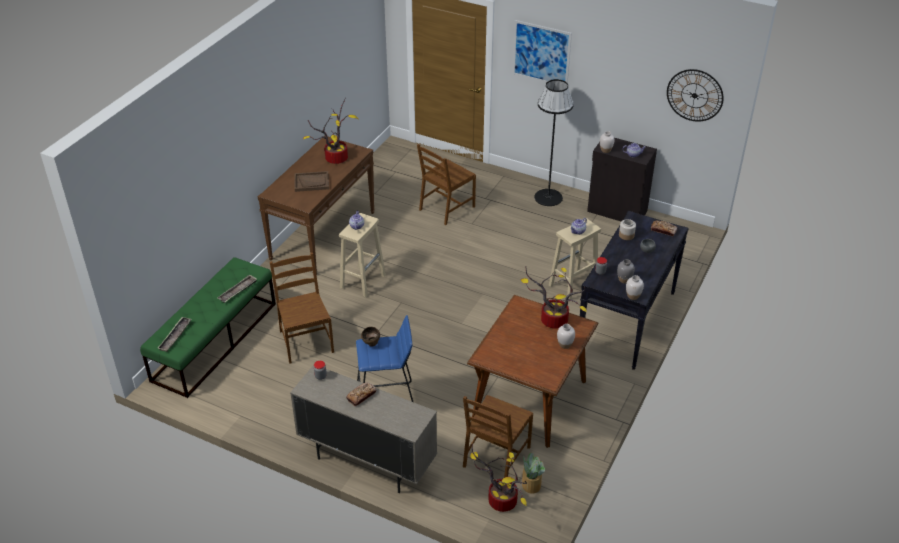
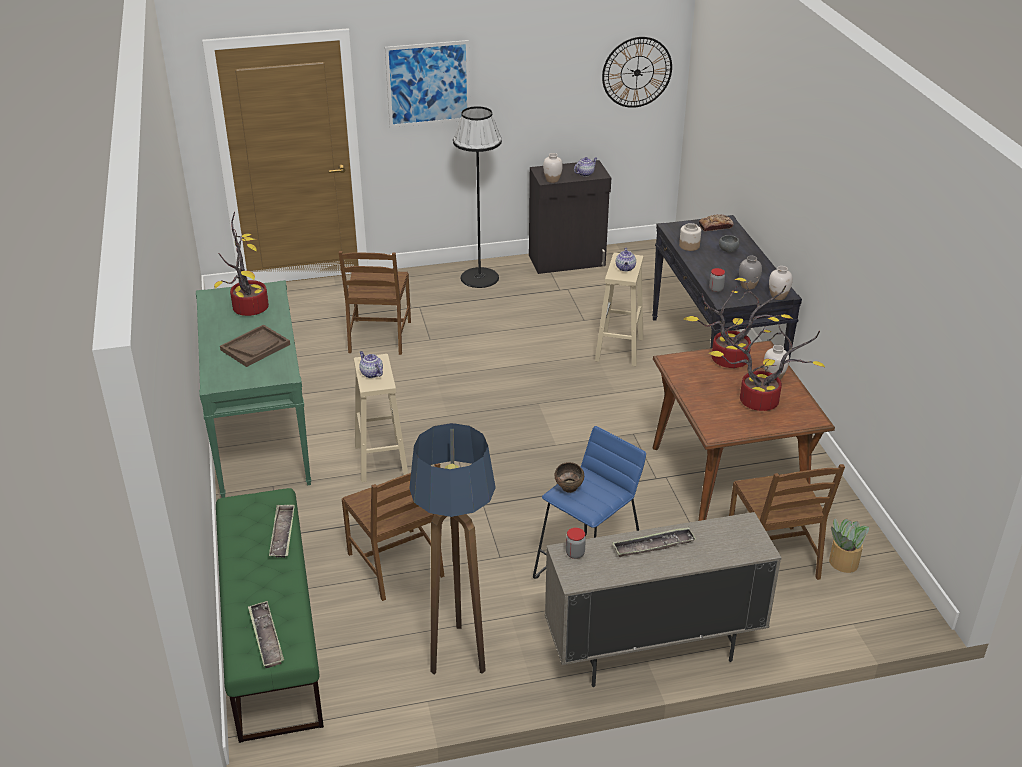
camera: 40 degrees left, 5 degrees down
(281, 401) = (458, 651): none -> floor lamp
(305, 341) = (397, 564): brown chair -> brown chair turned 150 degrees counterclockwise
(323, 235) = (260, 435): brown console table -> green console table
(361, 396) = (653, 546): bread -> tray
(499, 501) = (837, 599): potted plant -> potted plant (756, 403)

